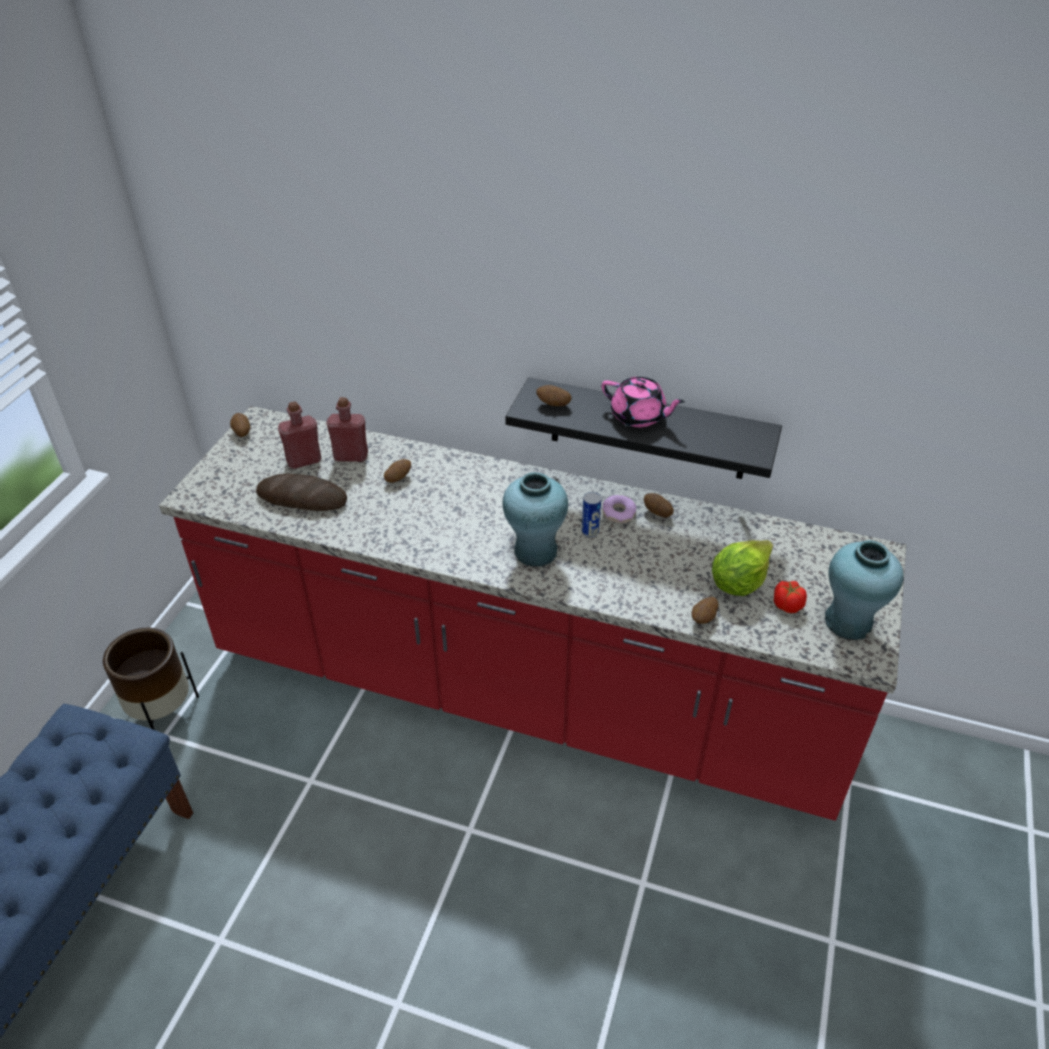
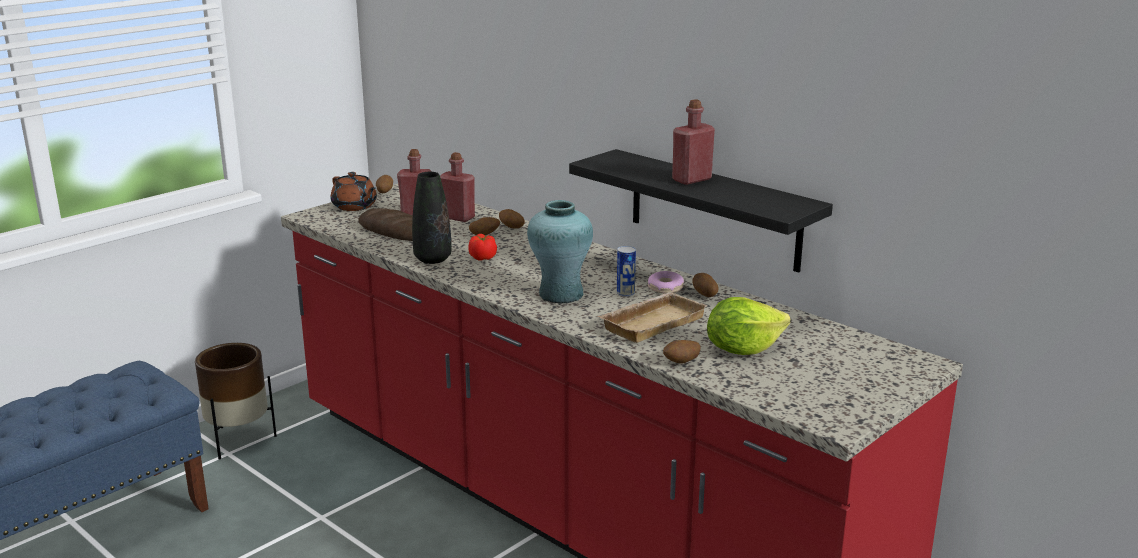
camera: 25 degrees right, 20 degrees down
(229, 466) = (355, 206): none -> brown teapot
(376, 533) = (432, 259): none -> black vase
(553, 405) = (619, 163): potato -> potato (511, 228)
(638, 416) = (691, 179): pink teapot -> red bottle
(641, 568) = (652, 322): none -> beige tray
(787, 605) = (780, 373): tomato -> tomato (482, 257)
(848, 622) = (837, 396): turquoise vase -> none

